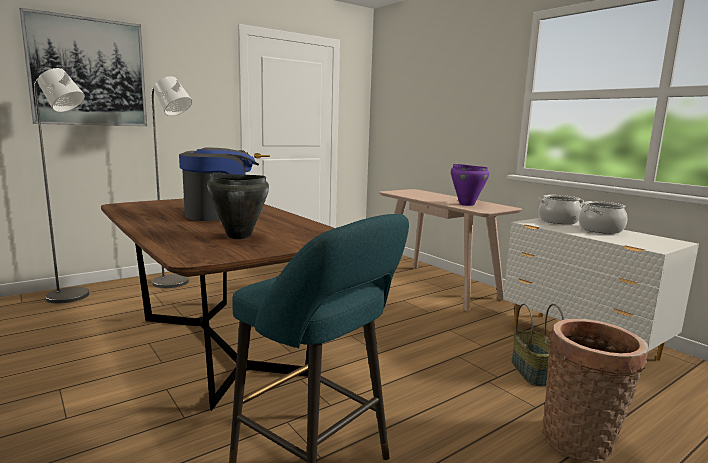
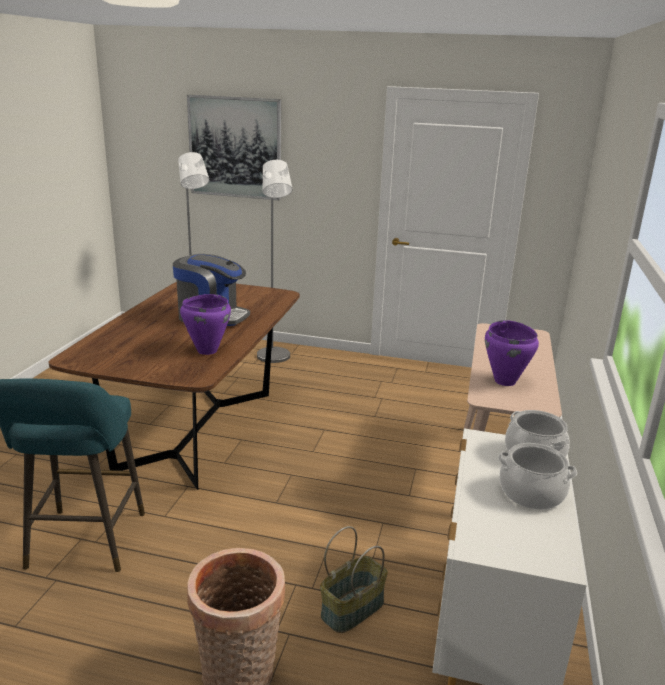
camera: 50 degrees right, 10 degrees up
(238, 236) = (149, 347): black cooking pot -> none
(290, 227) = (206, 350): none -> purple cooking pot

